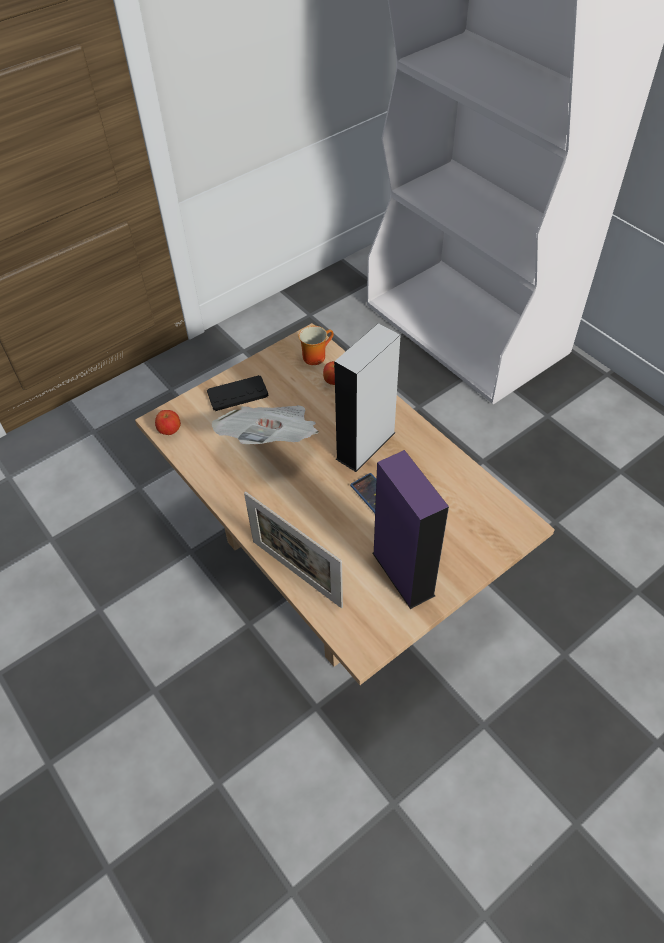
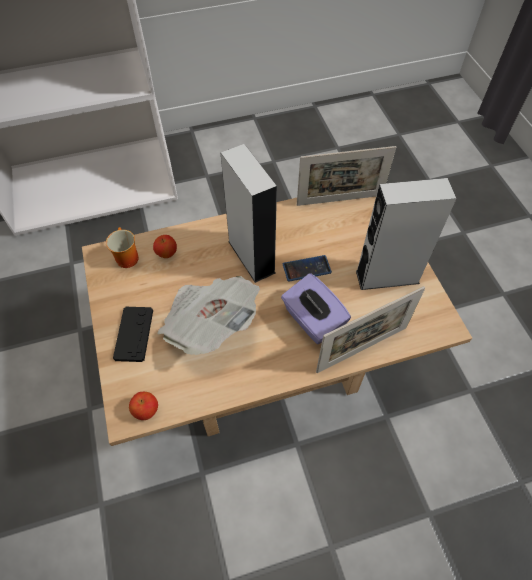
camera: 70 degrees left, 5 degrees up
(312, 520) = (312, 320): none -> purple tissue box
(403, 573) = (387, 277): purple speaker -> grey speaker
(491, 498) = (340, 200): none -> picture frame

